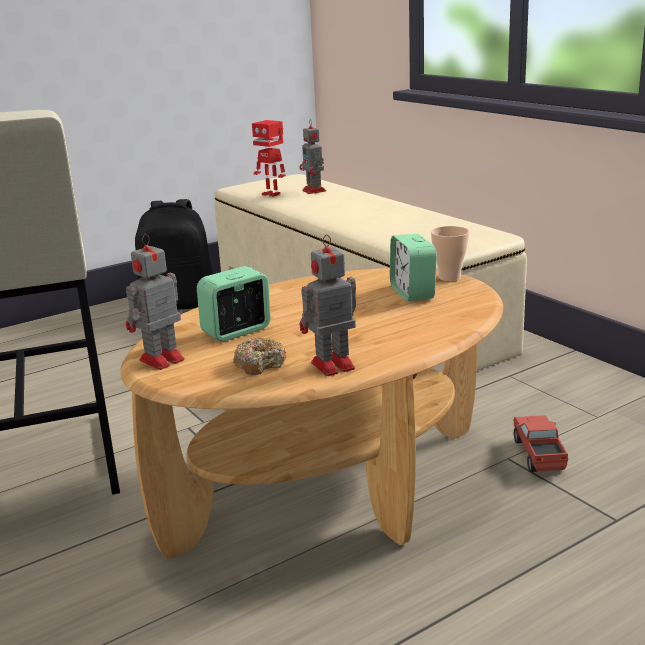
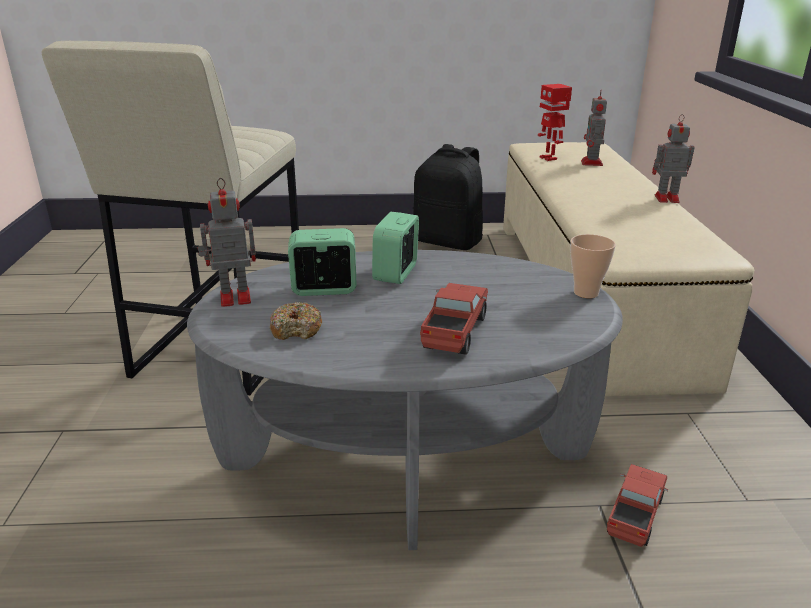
camera: 30 degrees right, 5 degrees up
(330, 366) = (347, 354): toy robot -> toy robot (665, 198)
(332, 488) = (405, 463): brown coffee table -> grey coffee table
(393, 329) = (455, 334): none -> toy truck
(412, 293) = (526, 299): alarm clock -> alarm clock (396, 273)

